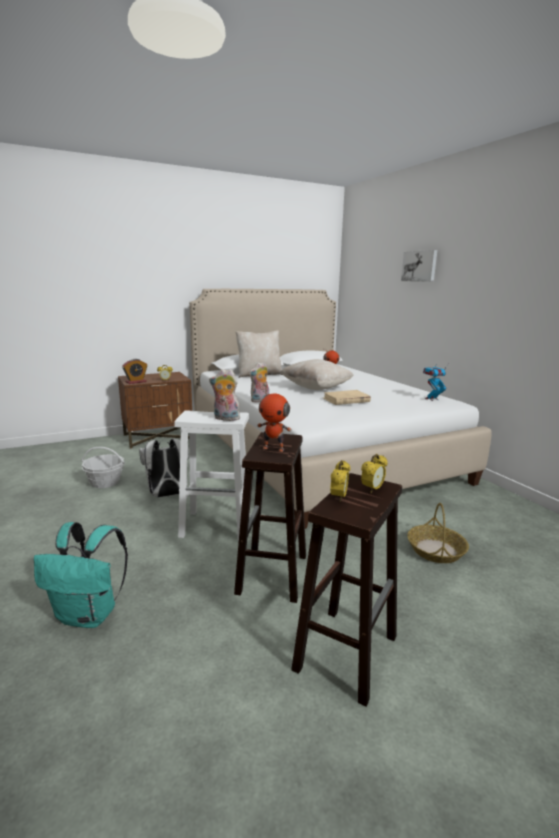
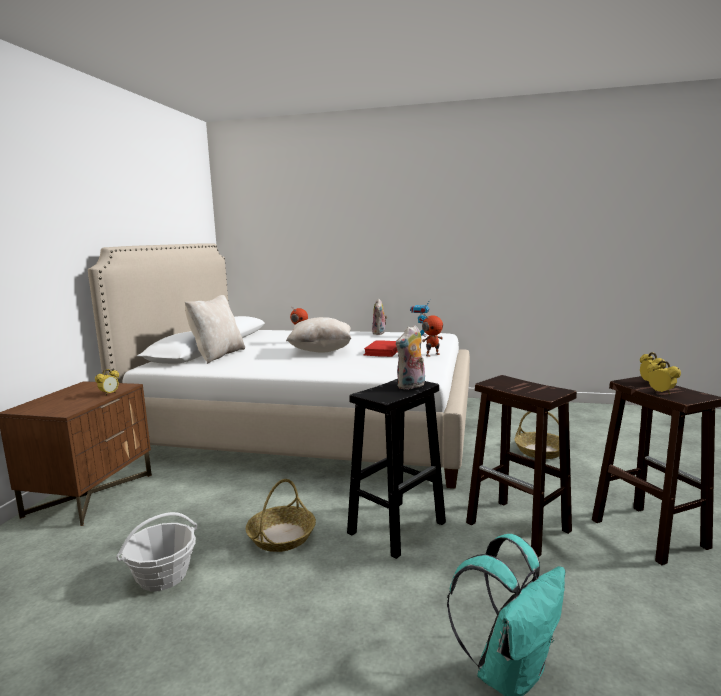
camera: 50 degrees left, 5 degrees down
(136, 382) = (70, 409): alarm clock -> none
(167, 495) = (281, 537): white backpack -> basket
(217, 525) = (397, 527): white stool -> black stool
(260, 401) = (319, 374): plush toy -> plush toy (379, 333)
(274, 448) = (529, 388): toy robot -> toy robot (432, 355)
(346, 400) = (383, 351): beige book -> red book
(420, 266) = (347, 212): picture -> none

